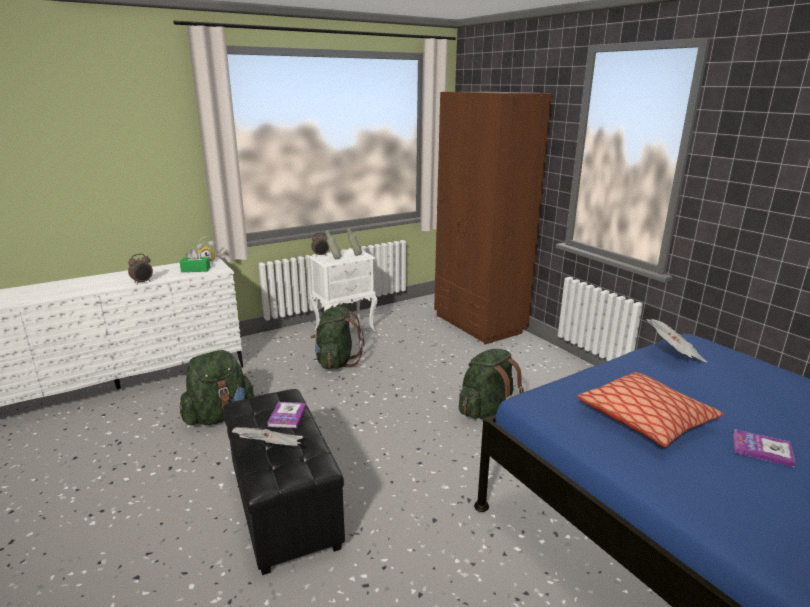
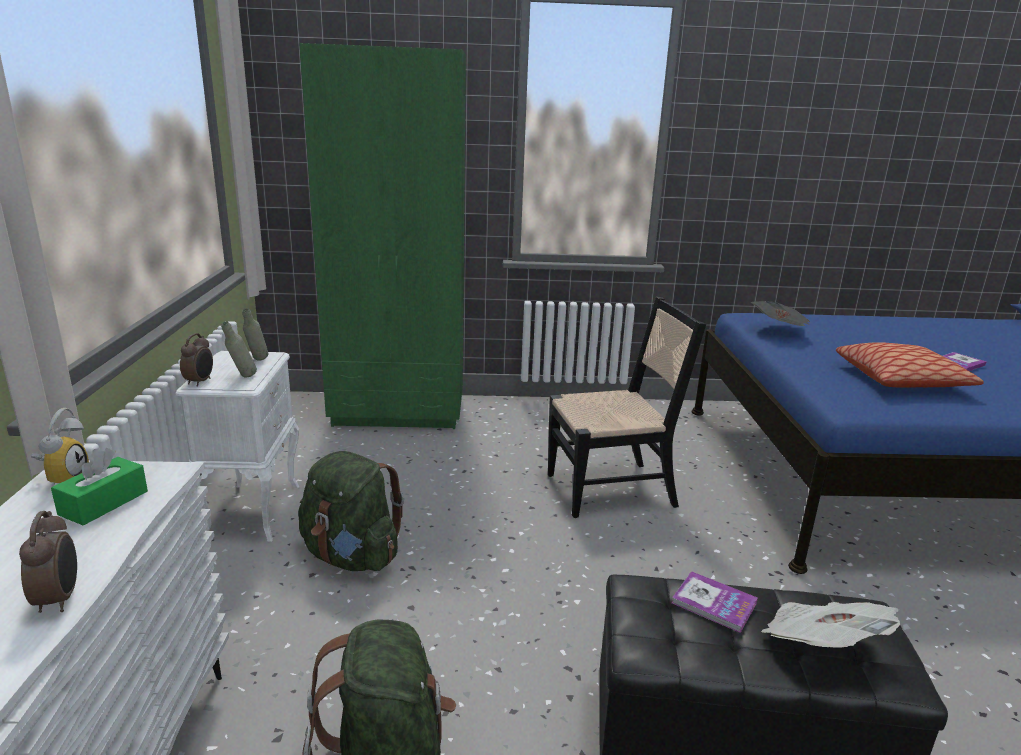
camera: 60 degrees left, 0 degrees up
(479, 325) = (399, 412): brown wardrobe -> green wardrobe
(487, 411) = (610, 490): green backpack -> chair

